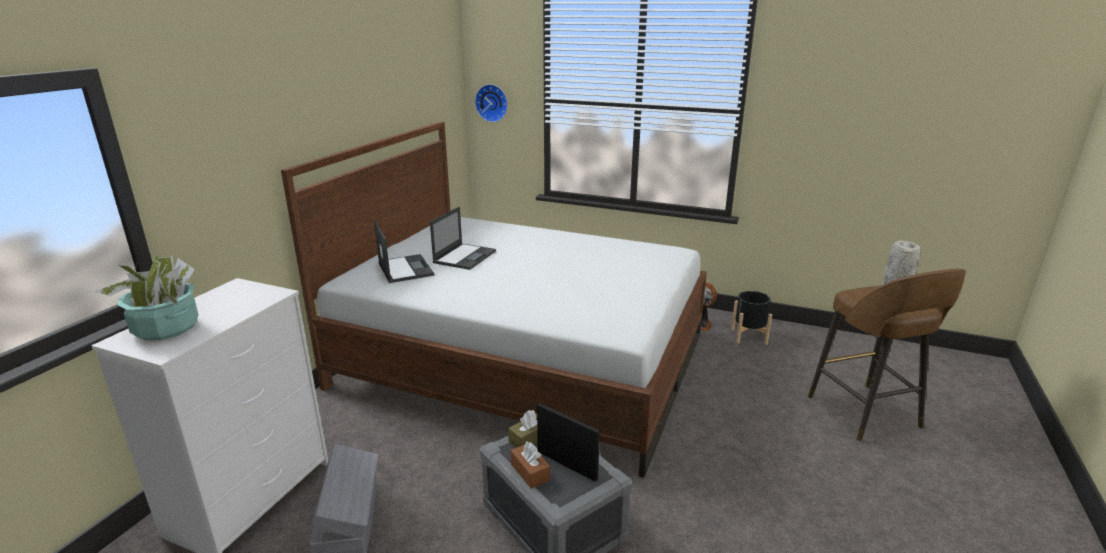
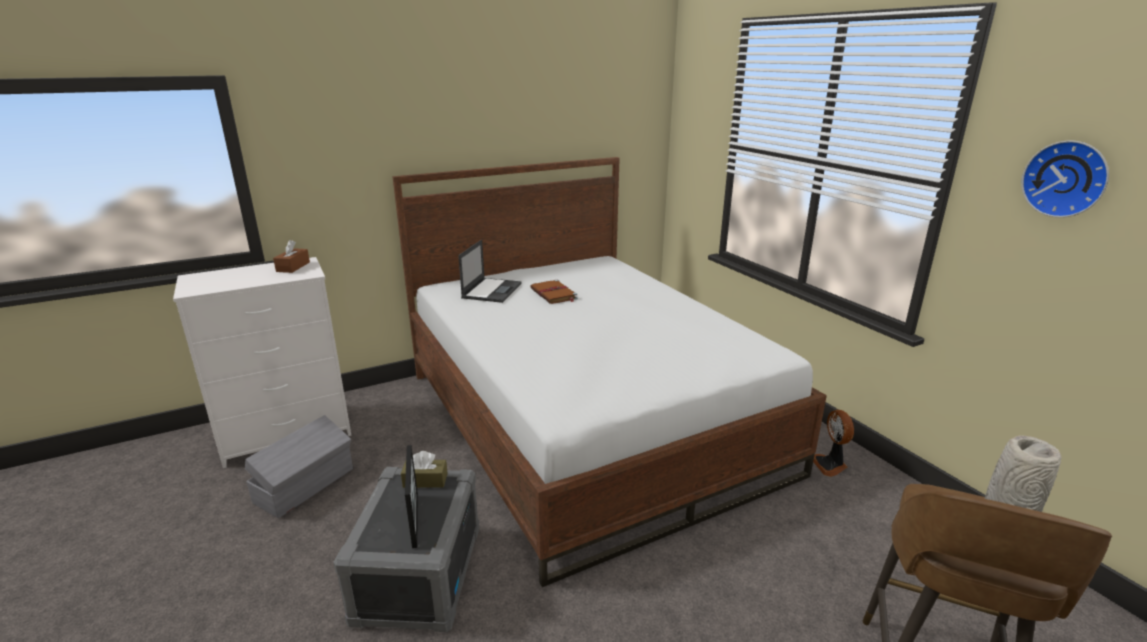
camera: 40 degrees right, 0 degrees up
(166, 328) = (221, 277): potted plant -> none
(465, 256) = (554, 294): laptop -> brown book
(492, 103) = (688, 144): wall clock -> wall clock (1066, 179)
(530, 472) = (382, 508): brown tissue box -> brown tissue box (293, 267)
(748, 336) = (880, 507): black planter -> none

